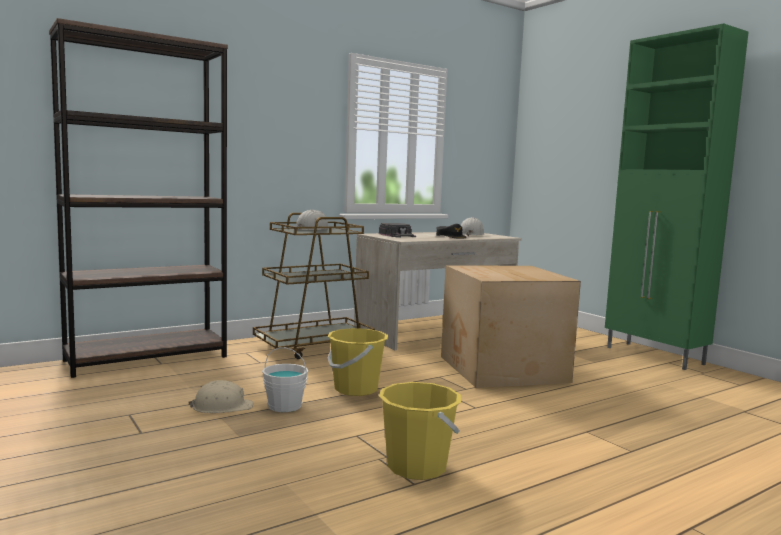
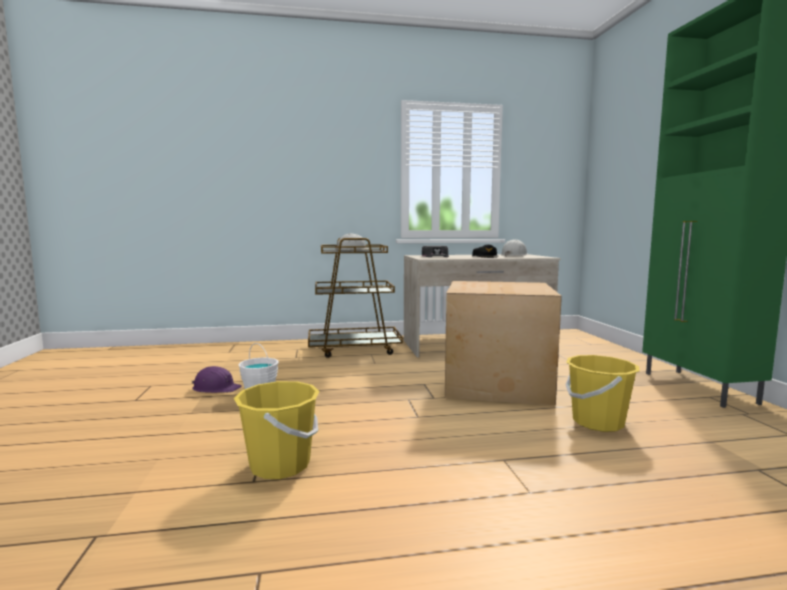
camera: 25 degrees right, 0 degrees up
(147, 358) = (226, 347): brown bookcase -> none
(222, 407) = (216, 388): beige hard hat -> purple hard hat
(356, 389) = (335, 386): yellow bucket -> yellow bucket (597, 422)

